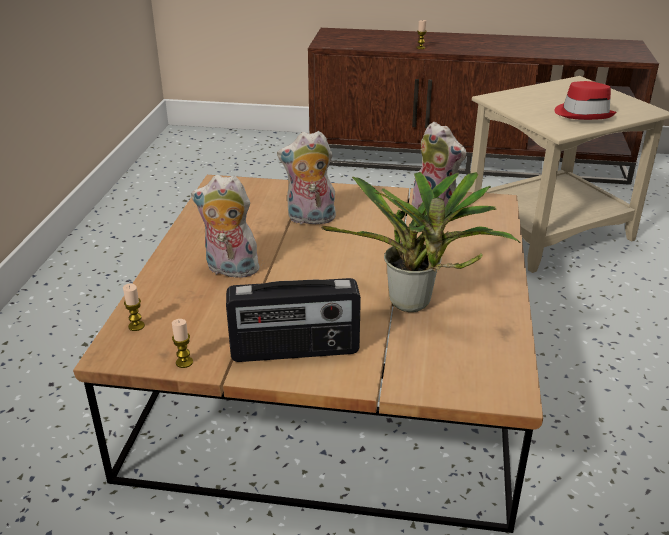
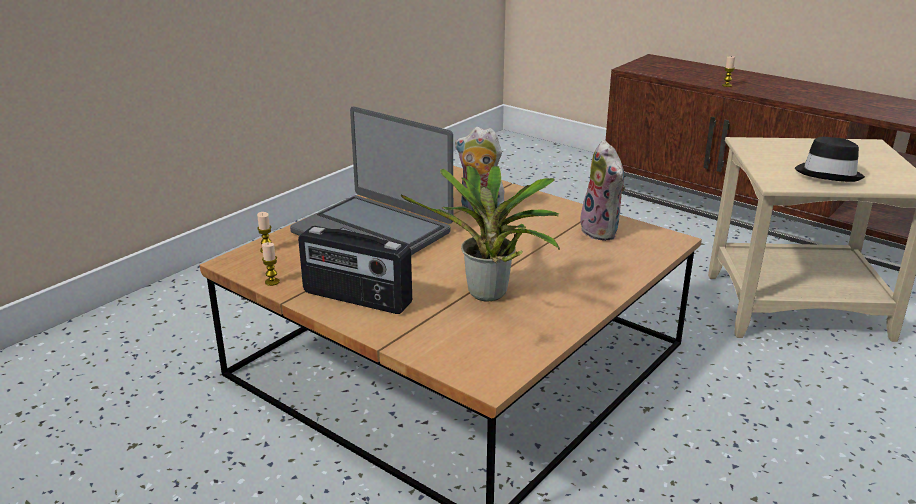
camera: 30 degrees right, 5 degrees down
(229, 270) = (373, 232): plush toy -> laptop
(583, 114) = (829, 174): red hat -> black hat

